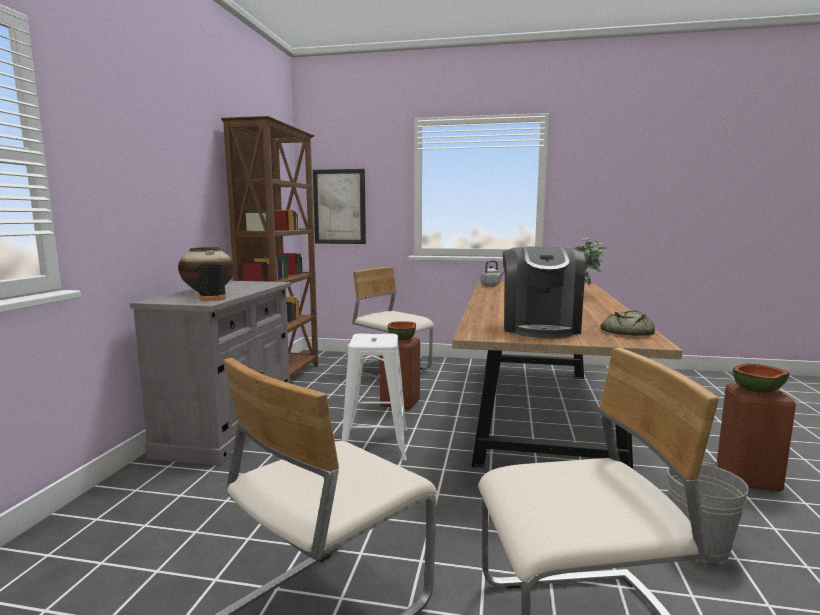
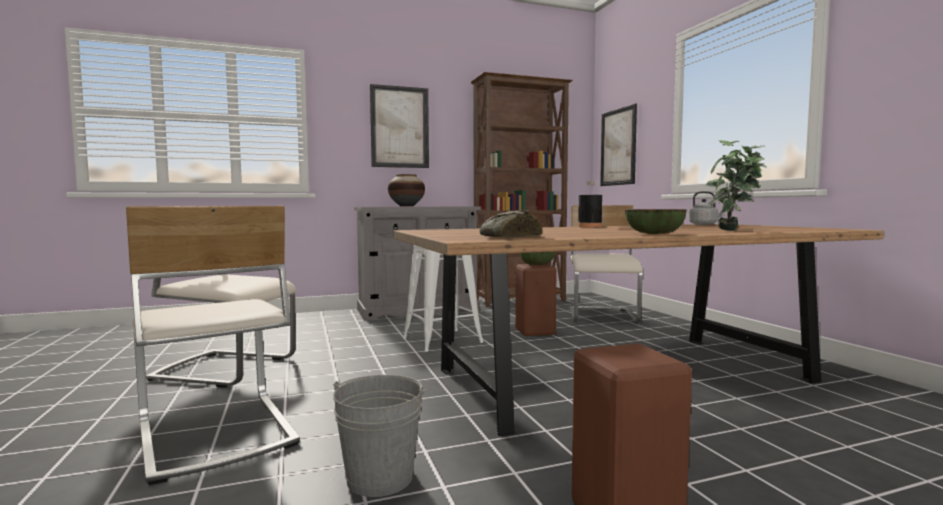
camera: 60 degrees right, 5 degrees down
(161, 174) = (399, 127): none -> picture
(213, 298) = (383, 206): black bottle -> black bottle (589, 226)
(540, 327) = (479, 232): coffee machine -> none
(758, 391) = (626, 353): bowl -> bowl (653, 234)

